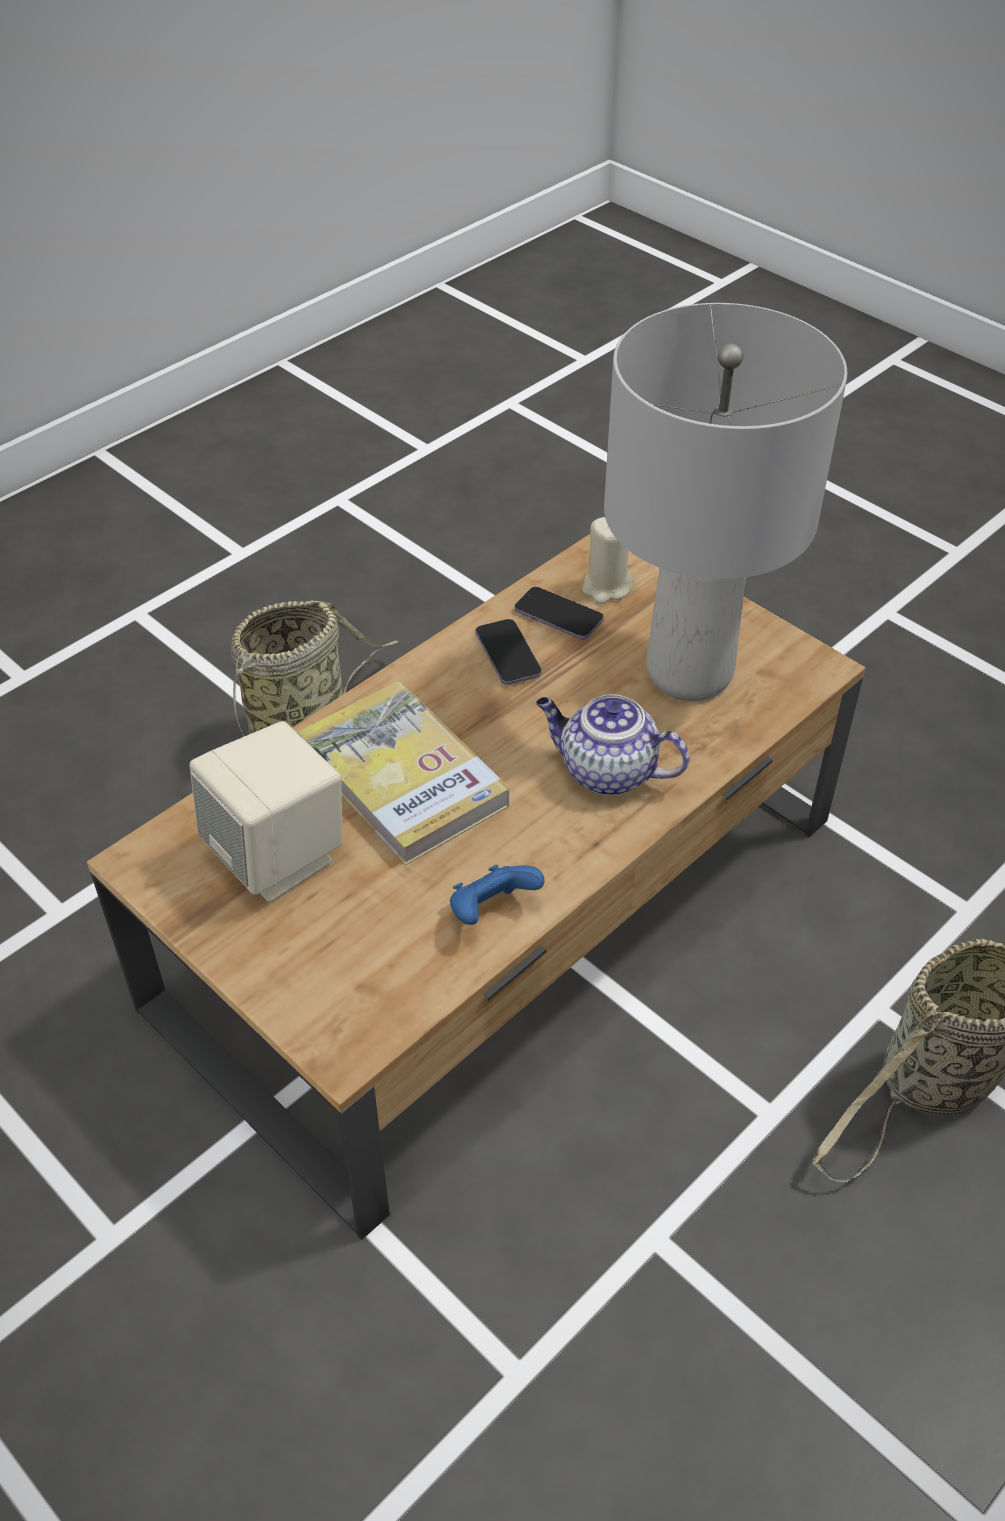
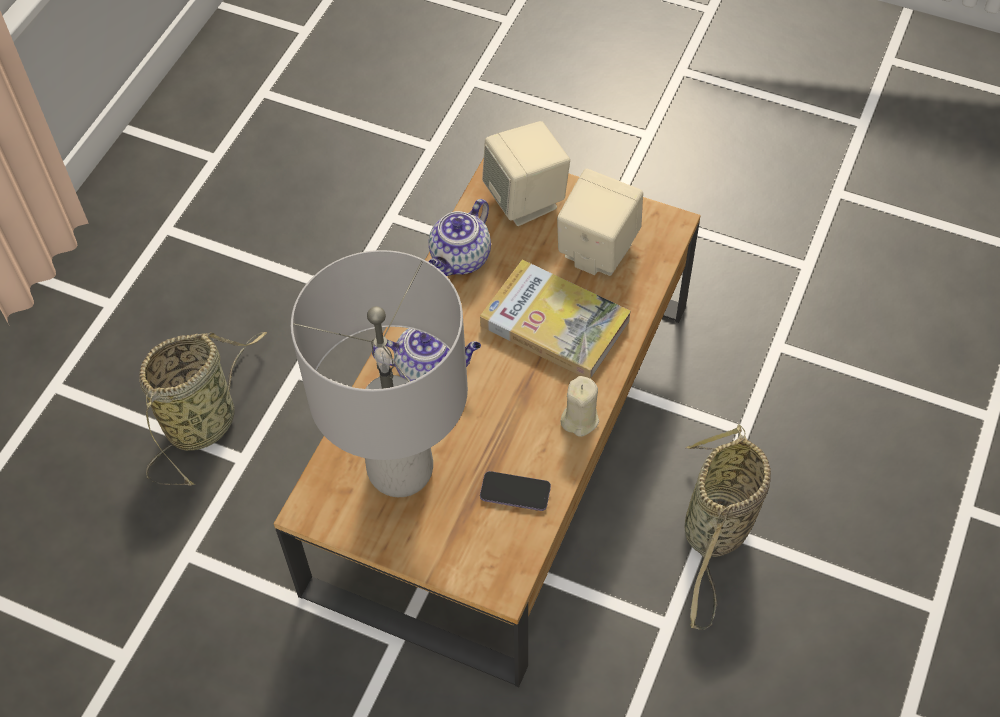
camera: 160 degrees right, 10 degrees up
(333, 976) = (526, 200): none -> beige speaker
(491, 911) = (460, 259): blue game controller -> teapot
(508, 654) = (535, 442): phone -> none
(606, 587) = (491, 535): beige candle -> beige candle (580, 419)

